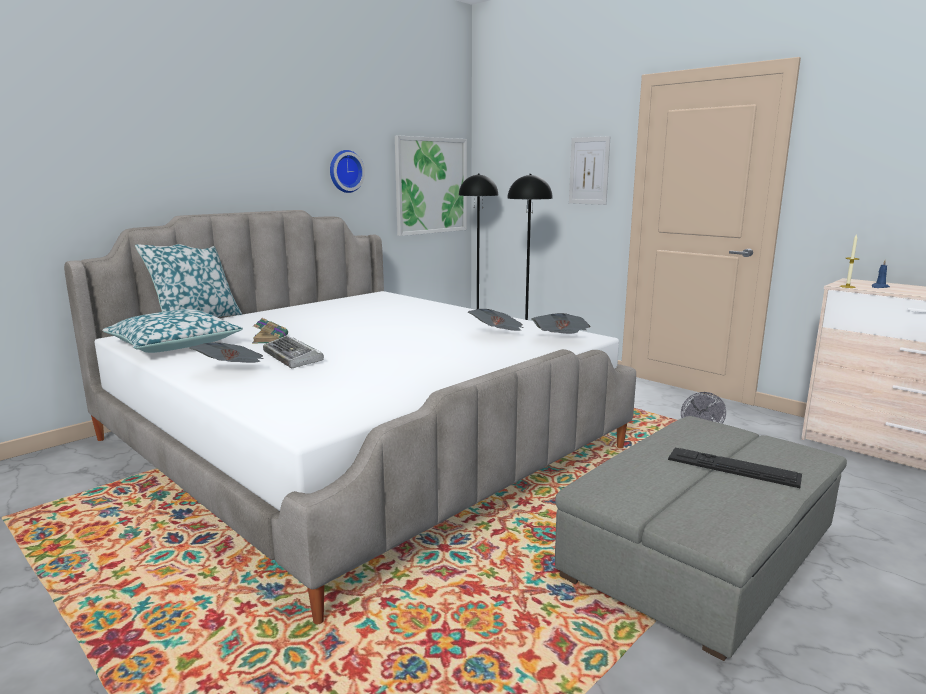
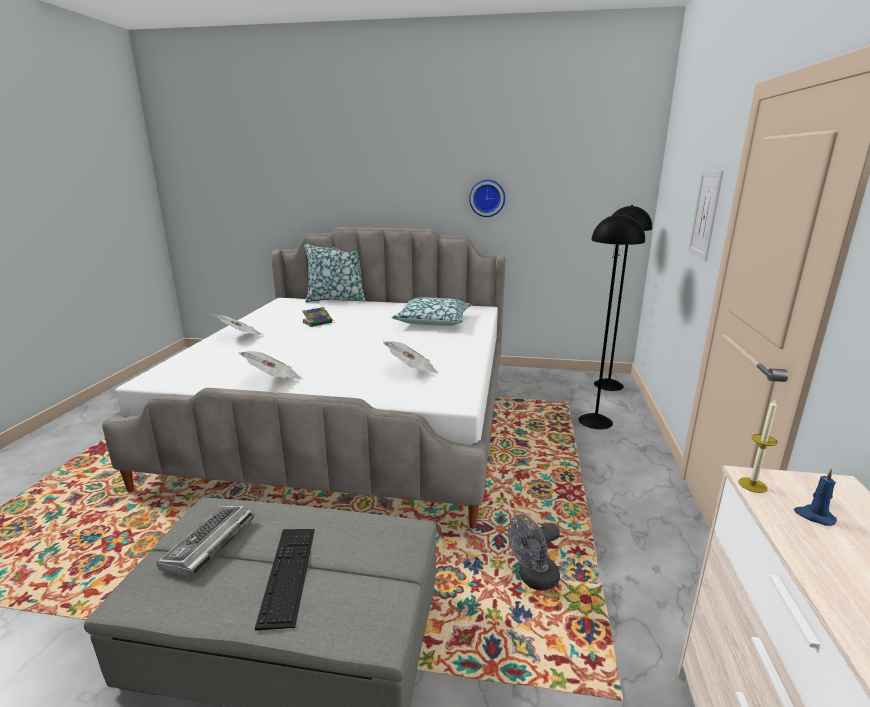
camera: 55 degrees right, 5 degrees up
(174, 345) = (282, 311): pillow -> pillow (433, 321)
(293, 358) = (282, 338): keyboard -> keyboard (208, 545)
(431, 186) = (591, 214): picture -> none
(560, 340) = (431, 394): newspaper -> newspaper (273, 379)

